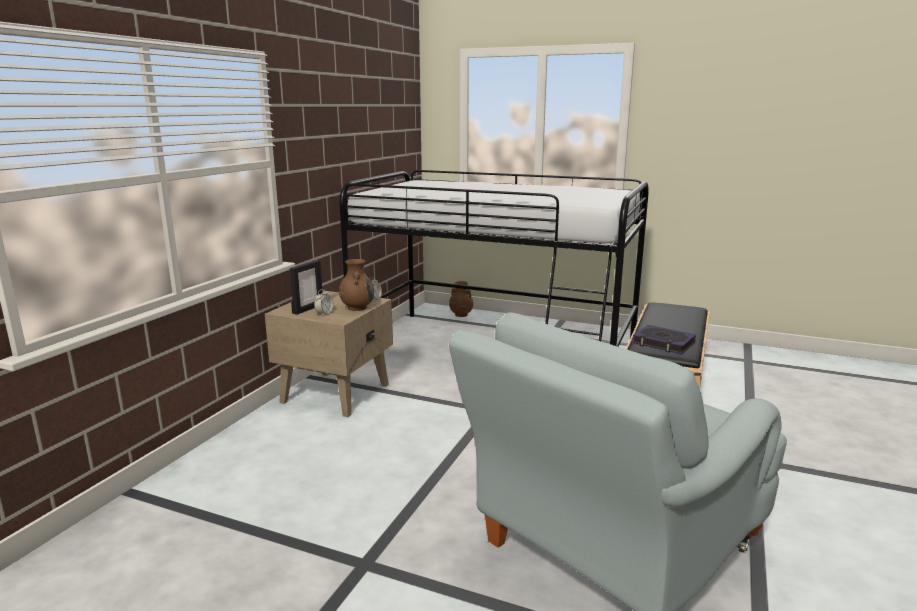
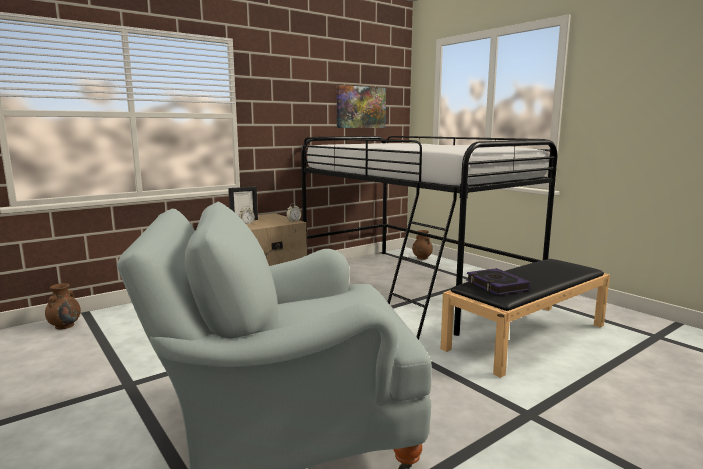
camera: 30 degrees right, 5 degrees down
(357, 308) = (273, 223): brown vase -> brown vase (65, 325)
(383, 135) = (361, 107): none -> picture

